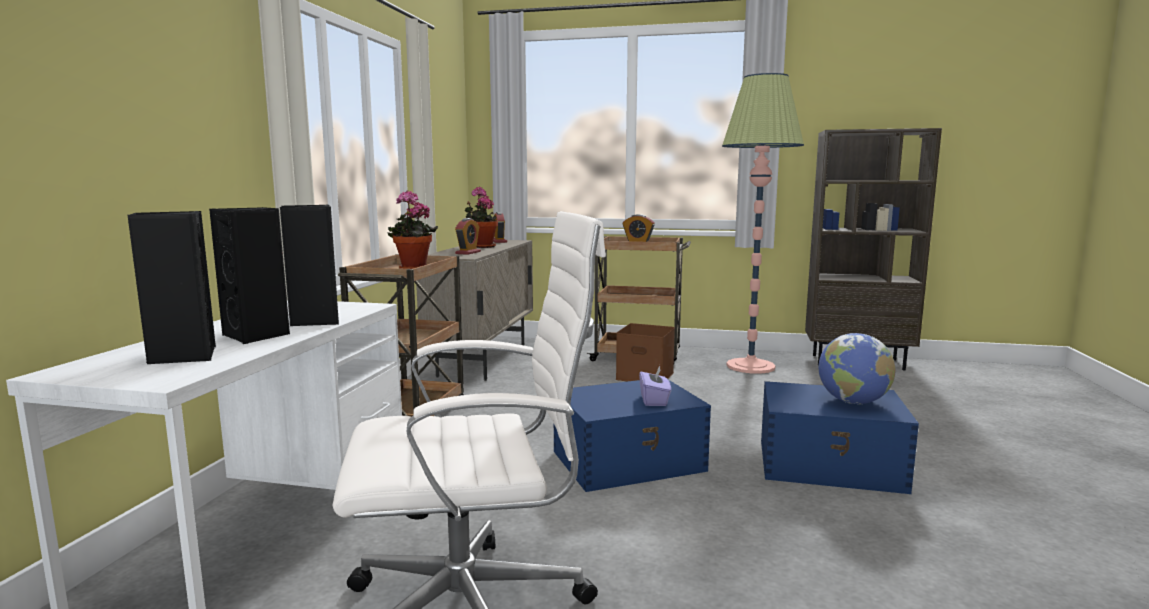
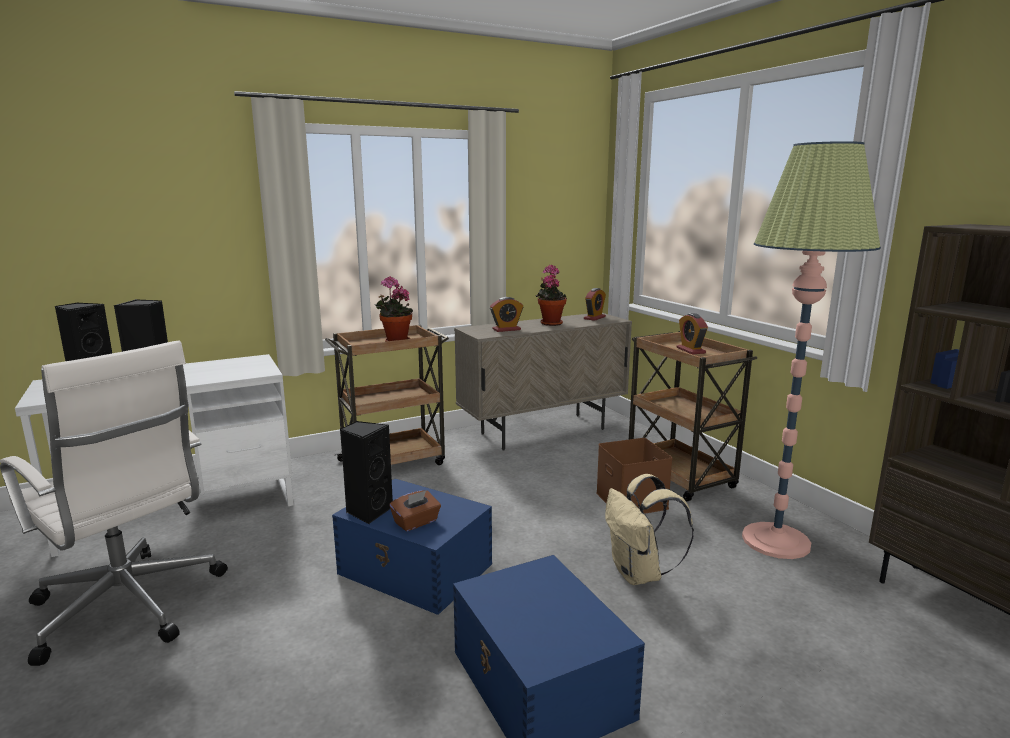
camera: 50 degrees right, 5 degrees up
(315, 321) = (203, 377): black speaker -> black speaker (368, 511)
(654, 400) = (416, 522): purple tissue box -> brown tissue box
(740, 404) = (639, 574): none -> beige backpack
(853, 402) = (549, 624): globe -> none

